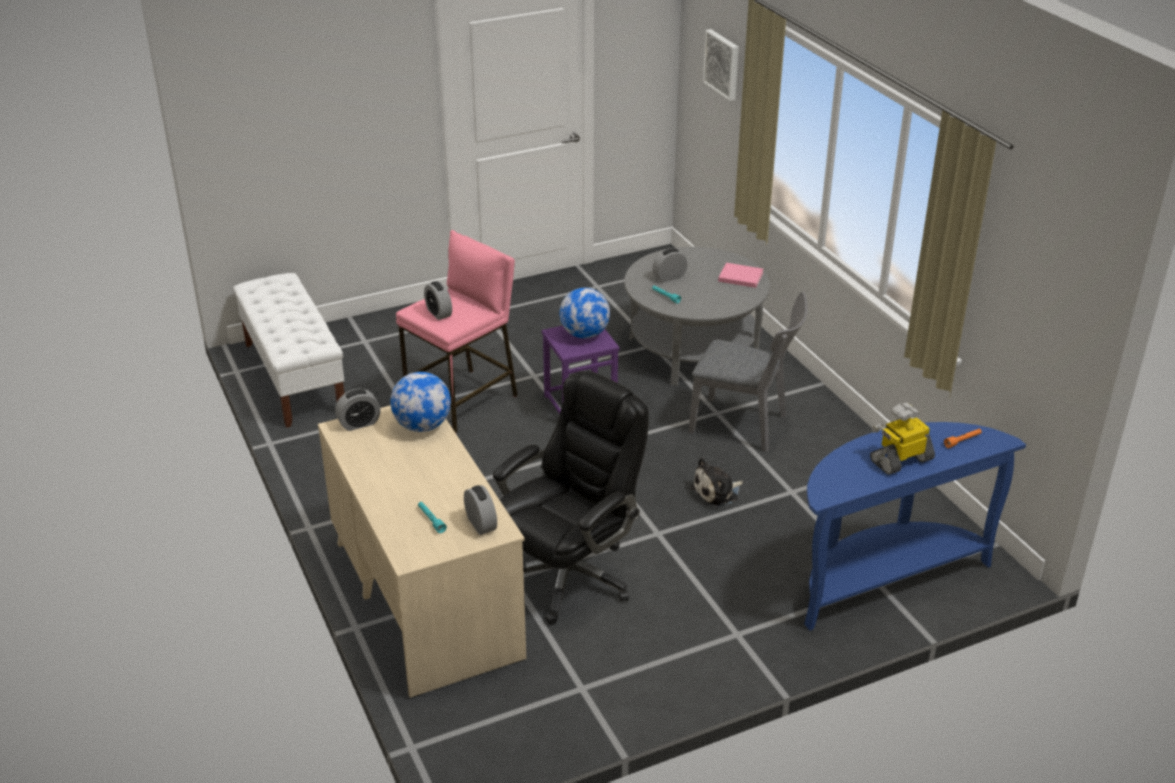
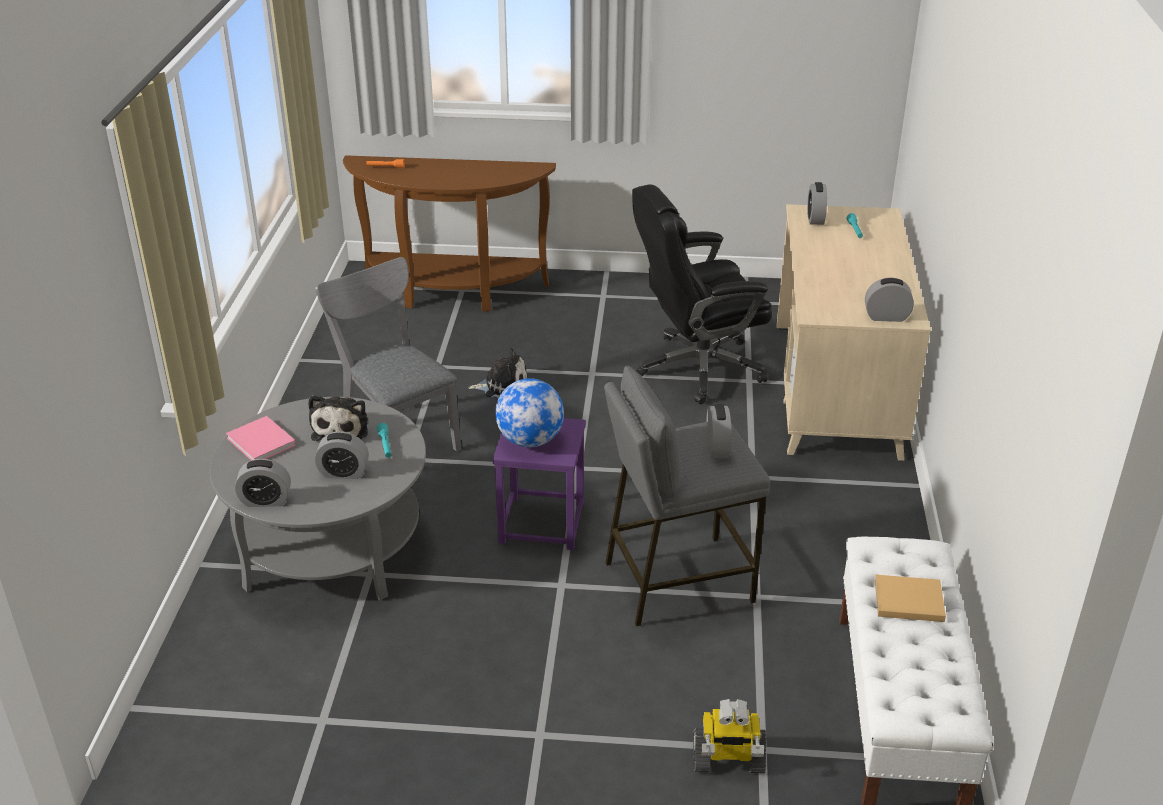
camera: 150 degrees left, 0 degrees up
(293, 323) = (906, 600): none -> beige book
(422, 426) = (823, 297): globe -> none
(463, 400) = (677, 581): pink stool -> grey stool
(691, 253) = (265, 500): none -> alarm clock
(706, 298) = (342, 427): none -> plush toy
(723, 64) = (70, 325): picture -> none
(884, 577) = (452, 292): blue console table -> brown console table
(900, 460) = (450, 170): toy robot -> toy robot (728, 759)

